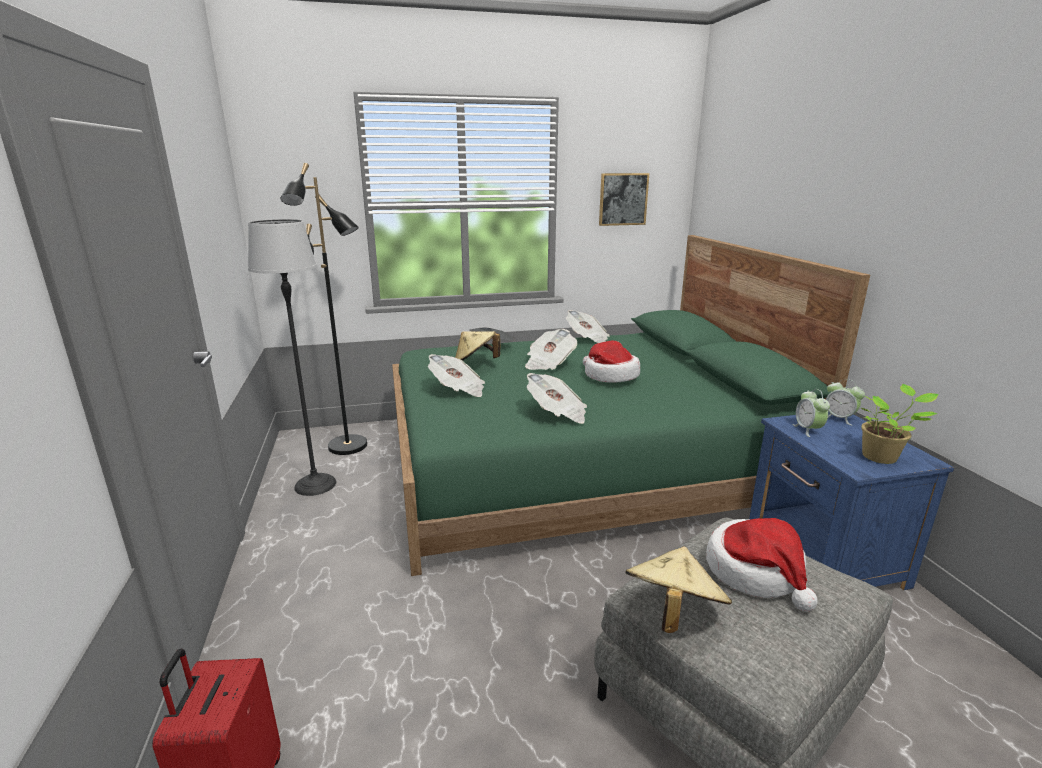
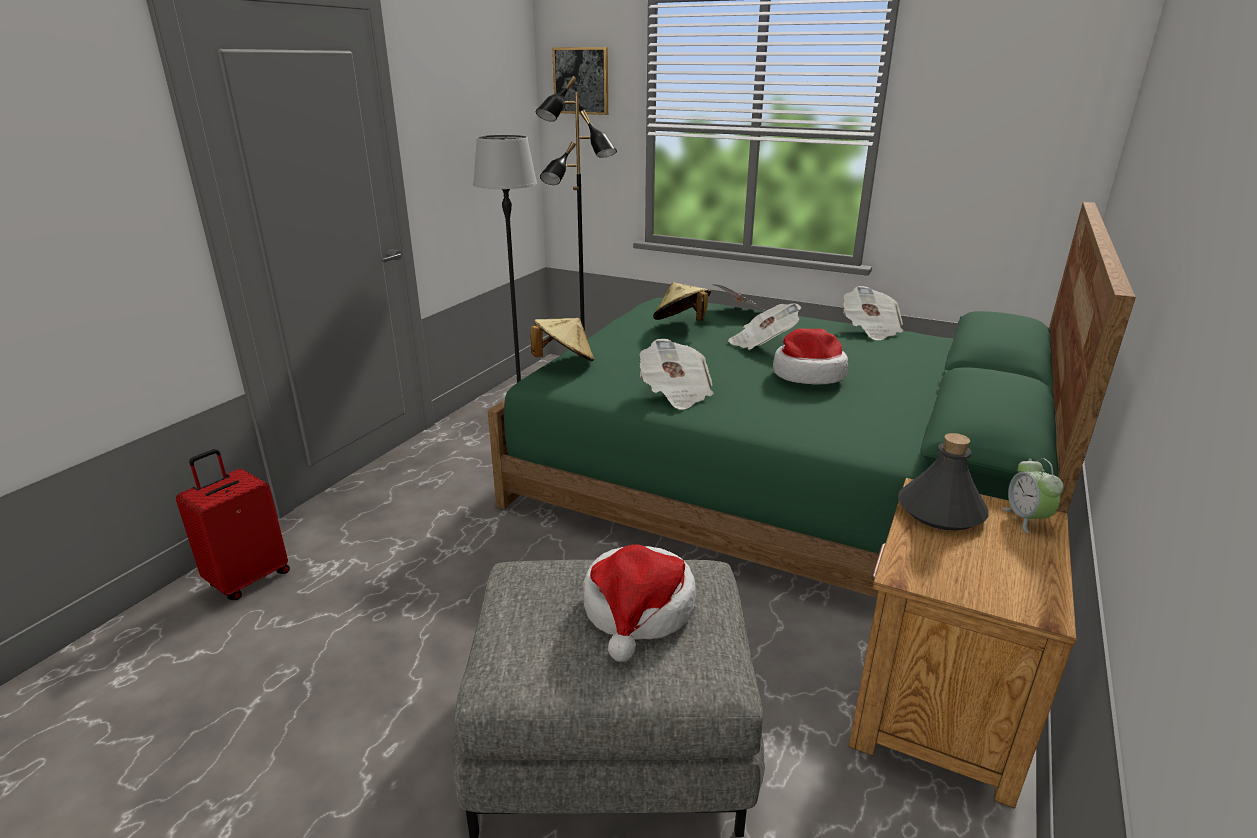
camera: 40 degrees right, 5 degrees up
(458, 390) = (627, 344): newspaper -> none
(623, 199) = (988, 136): picture -> picture (581, 81)
(672, 612) = (509, 593): beige hat -> beige hat (564, 361)
(808, 430) = (941, 511): alarm clock -> grey bottle
(824, 557) = (935, 707): blue nightstand -> brown nightstand
(882, 457) = (978, 579): potted plant -> none

